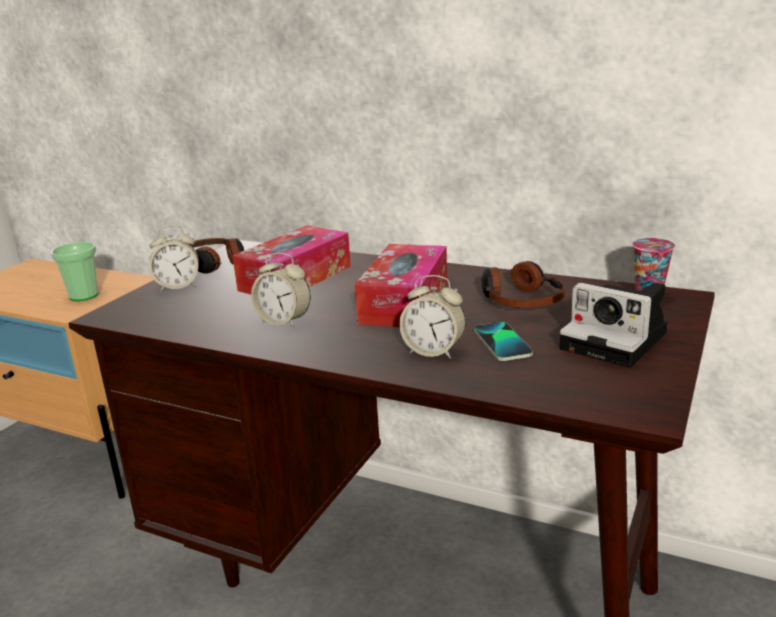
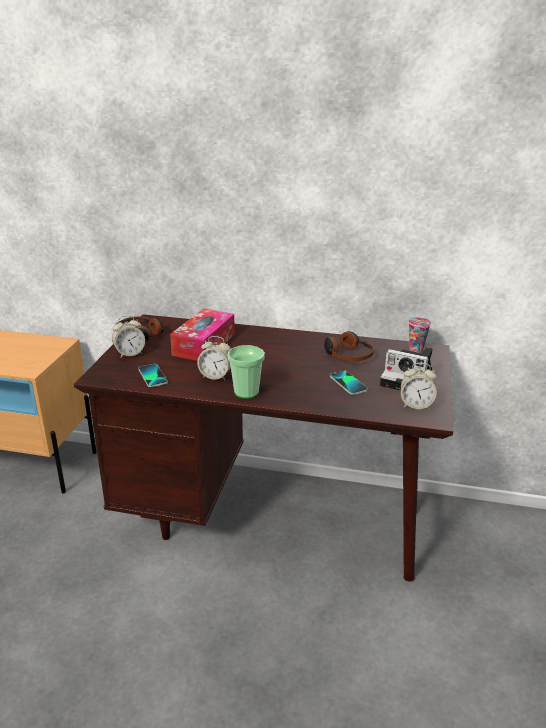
camera: 15 degrees left, 5 degrees up
(84, 296) = (31, 356): cup -> cup (246, 392)
(188, 317) = (152, 376): none -> phone
(404, 302) = (281, 359): tissue box -> none
(433, 351) = (313, 391): alarm clock -> alarm clock (416, 405)

